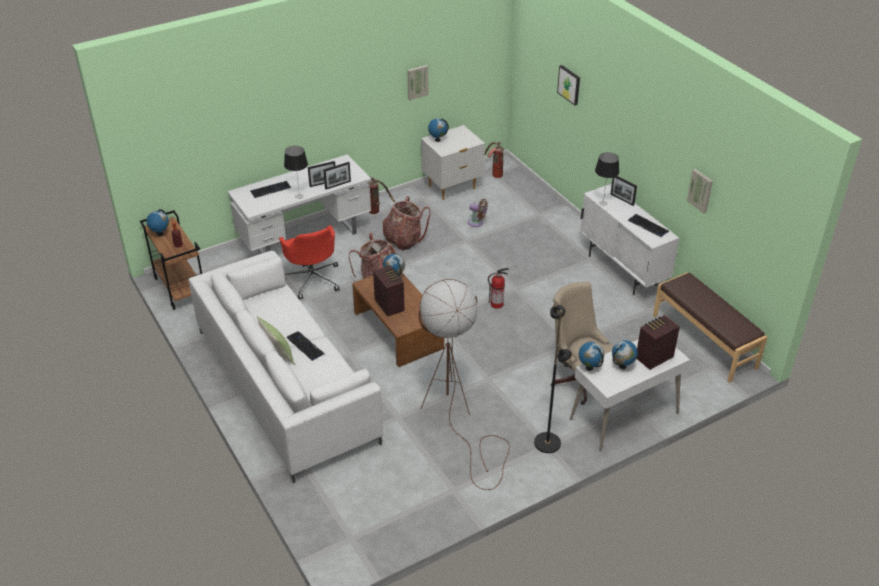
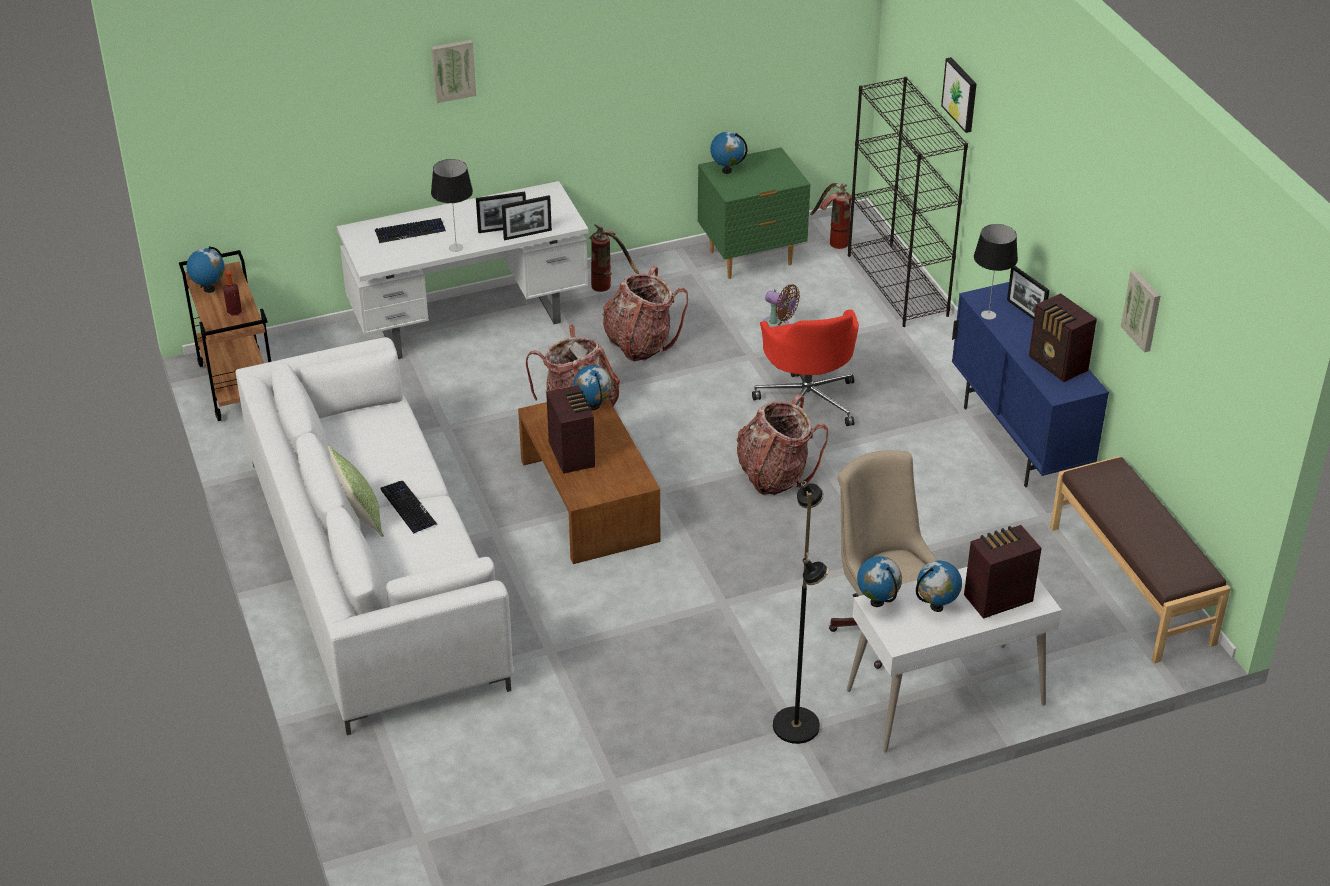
camera: 10 degrees right, 0 degrees up
(312, 279) = (464, 395): red office chair -> red office chair (807, 401)
(417, 81) = (695, 64): picture -> picture (453, 70)
(452, 188) = (751, 258): white nightstand -> green nightstand
(457, 417) = (651, 662): brown floor lamp -> none
(497, 304) = (775, 475): fire extinguisher -> backpack
(535, 194) = (898, 285): none -> black bookcase
(622, 270) = (1018, 441): white cabinet -> blue cabinet
(648, 226) = (1058, 365): keyboard -> radio

